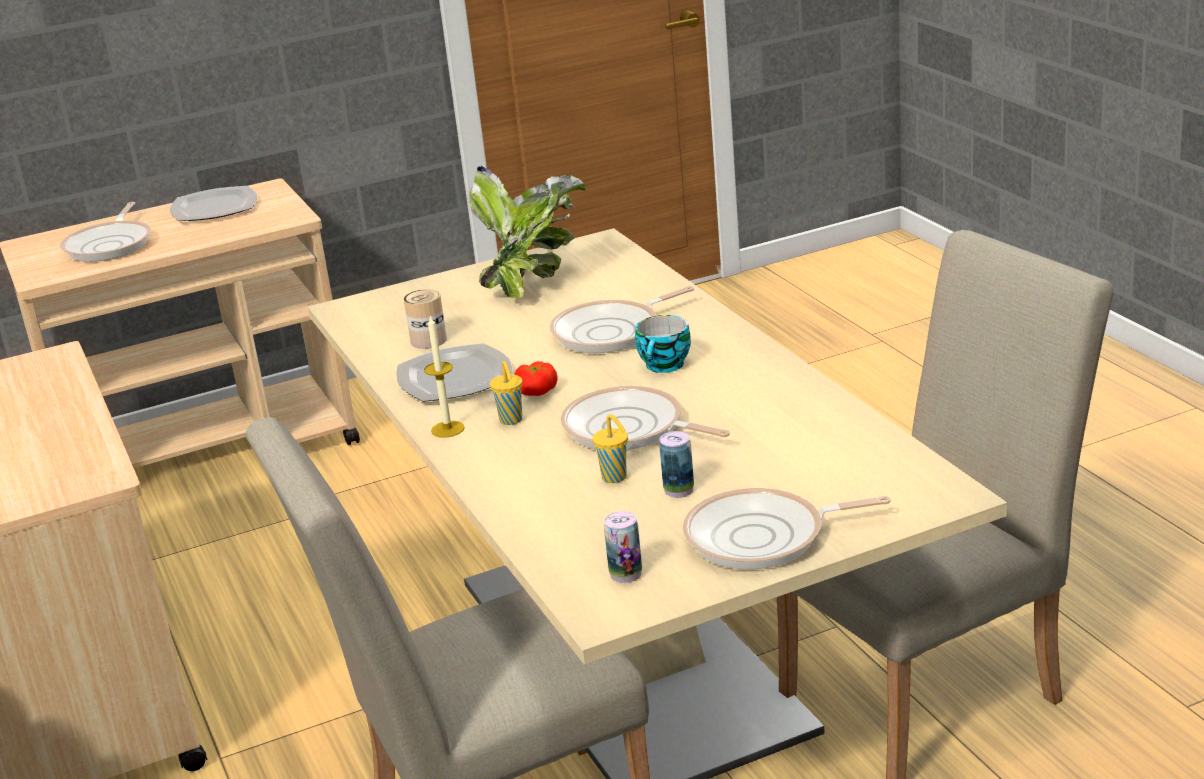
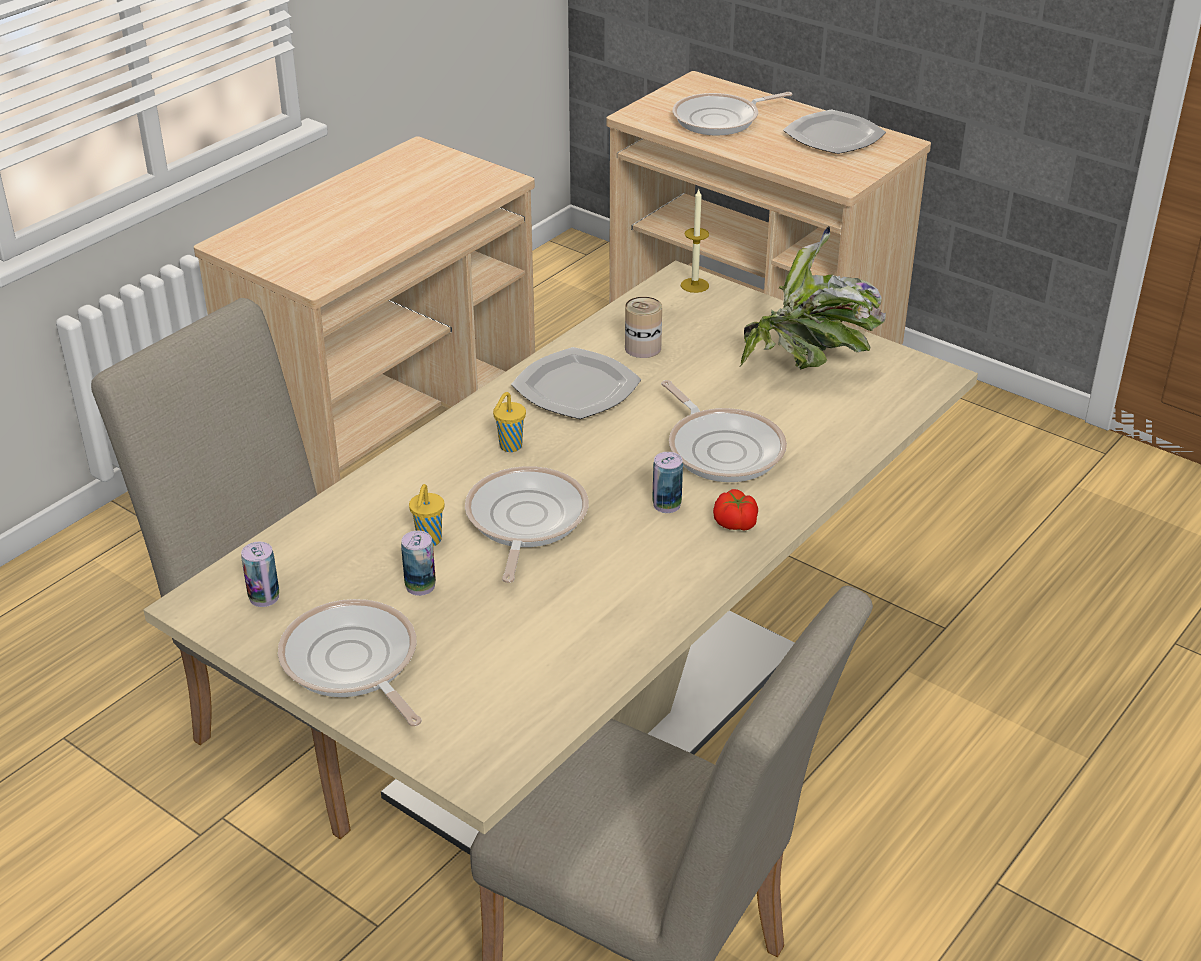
camera: 60 degrees right, 10 degrees up
(447, 429) = (478, 417): candle -> candle (694, 285)
(537, 392) = (572, 443): tomato -> tomato (735, 523)
(612, 332) = (723, 448): frying pan -> frying pan turned 150 degrees counterclockwise
(665, 366) = (666, 505): cup -> can

